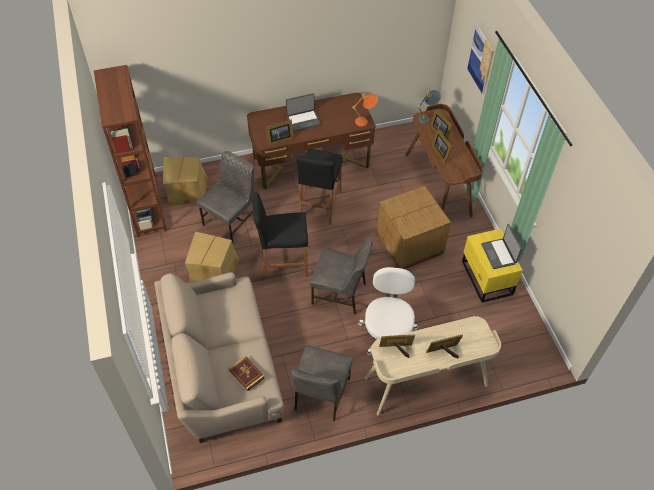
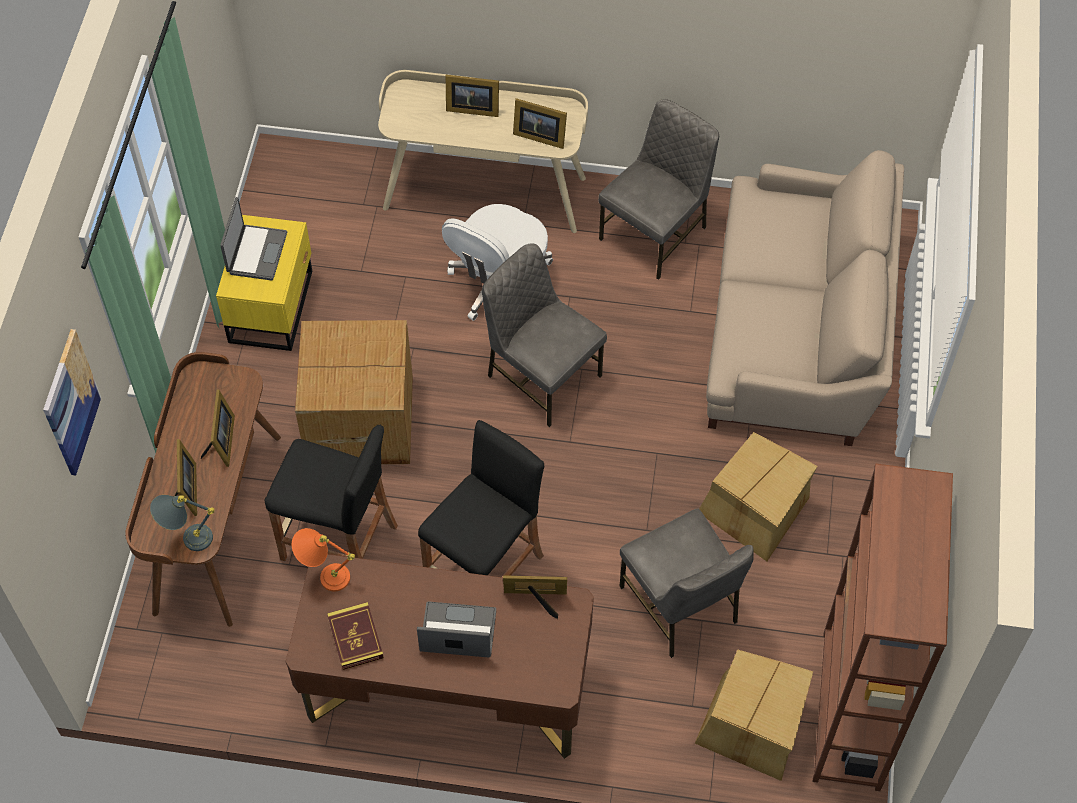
camera: 155 degrees left, 5 degrees up
(232, 220) = (680, 605): grey chair -> grey chair turned 90 degrees counterclockwise
(246, 374) = (775, 221): book -> book (355, 637)
(283, 263) = (617, 471): black stool -> black stool (339, 542)

